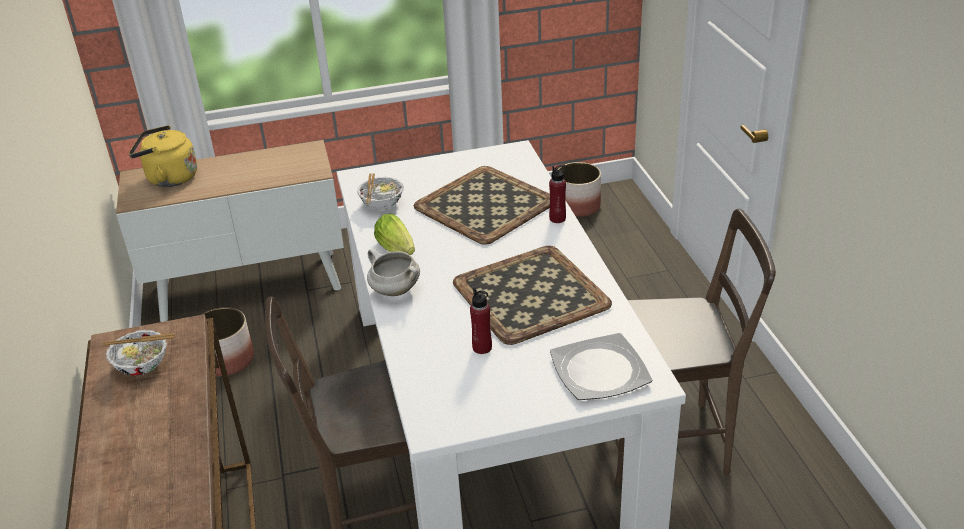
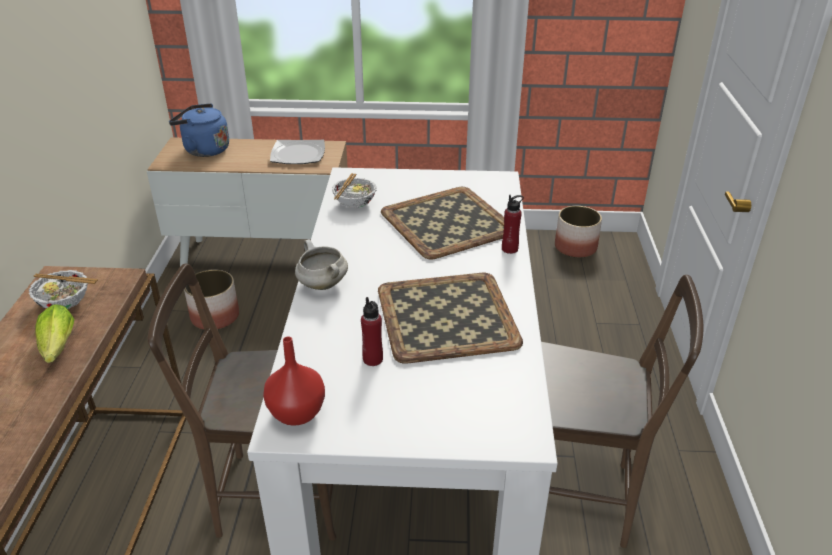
camera: 15 degrees right, 0 degrees up
(169, 178) = (204, 150): yellow kettle -> blue kettle
(397, 250) = (346, 247): lettuce -> lettuce (58, 349)
(439, 411) = (298, 414): none -> red vase
(598, 370) = (476, 412): plate -> plate (297, 154)

